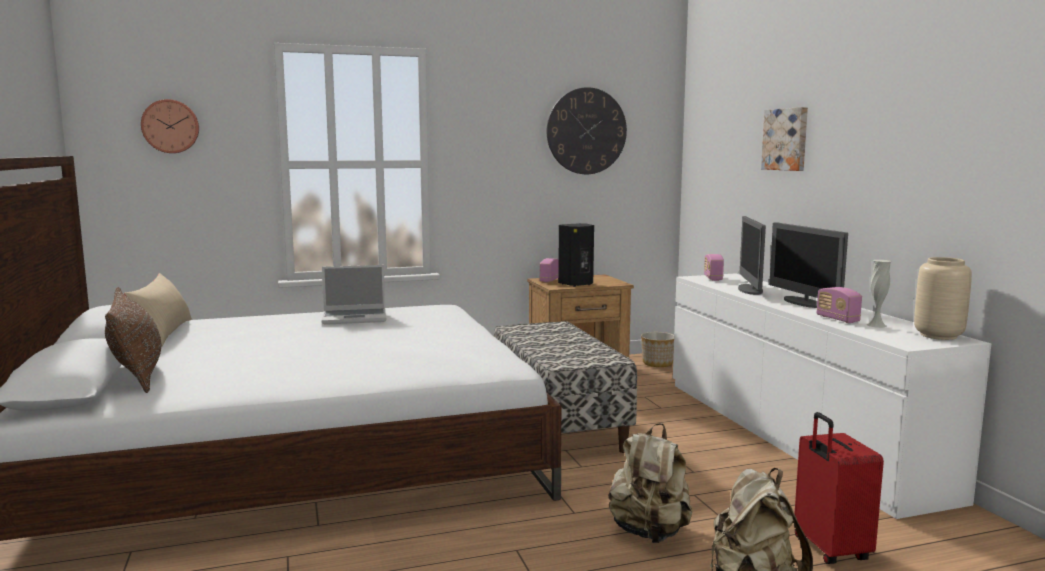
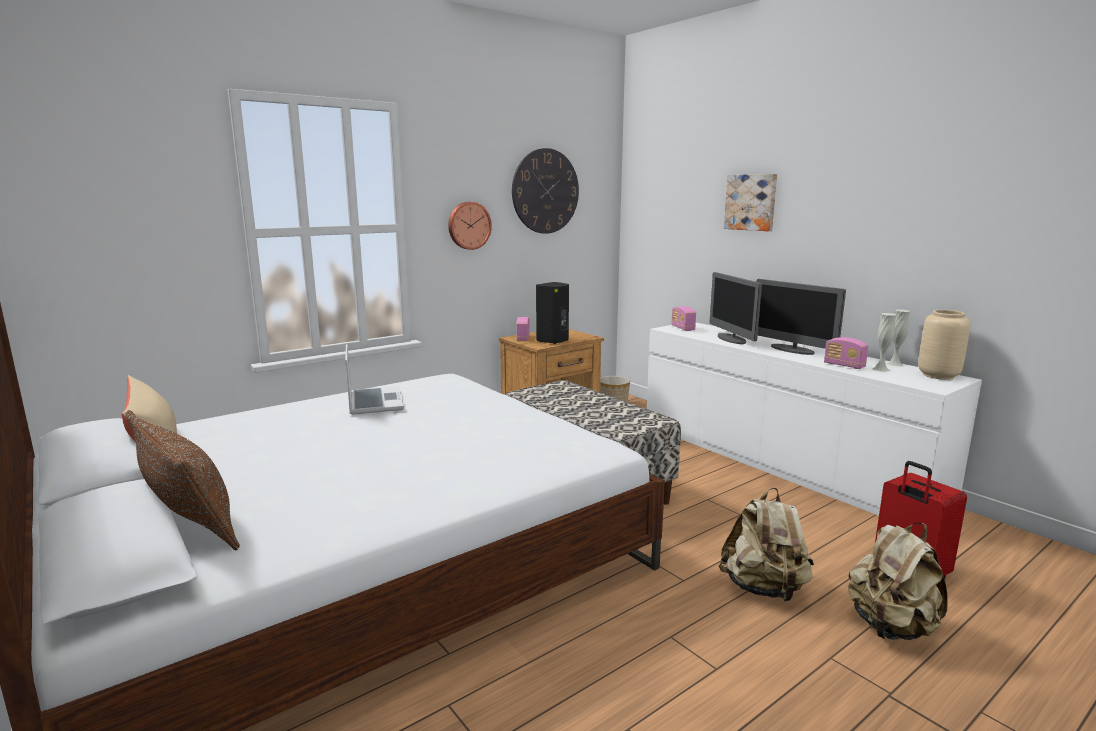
camera: 20 degrees left, 5 degrees up
(170, 126) = (103, 190): wall clock -> wall clock (468, 225)
(355, 318) = (374, 402): laptop -> laptop turned 75 degrees counterclockwise
(904, 322) = (894, 364): none -> white vase

